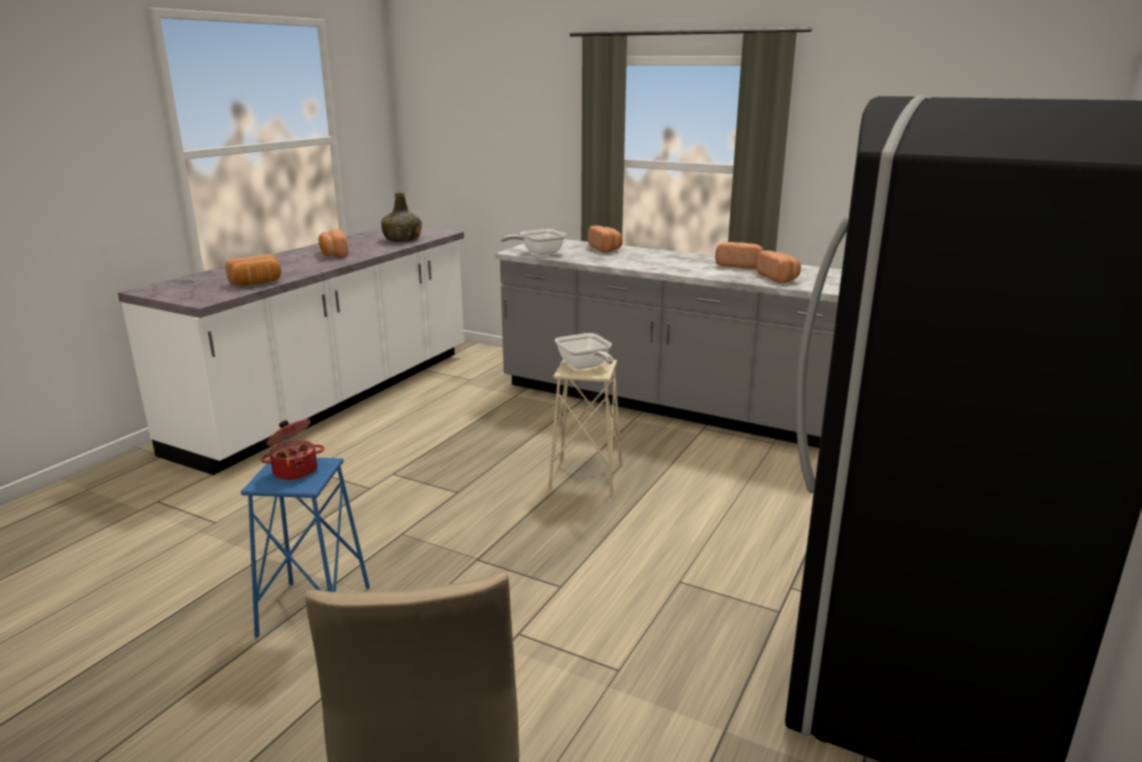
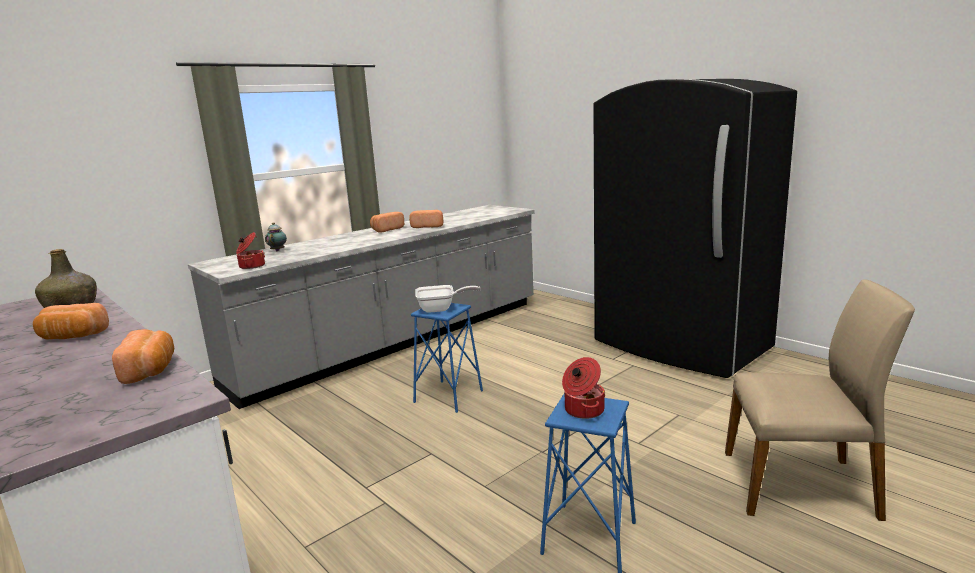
camera: 70 degrees left, 5 degrees down
(538, 253) = (251, 266): frying pan -> cooking pot
(586, 476) = (448, 396): beige stool -> blue stool
(606, 249) = (278, 250): bread -> teapot

